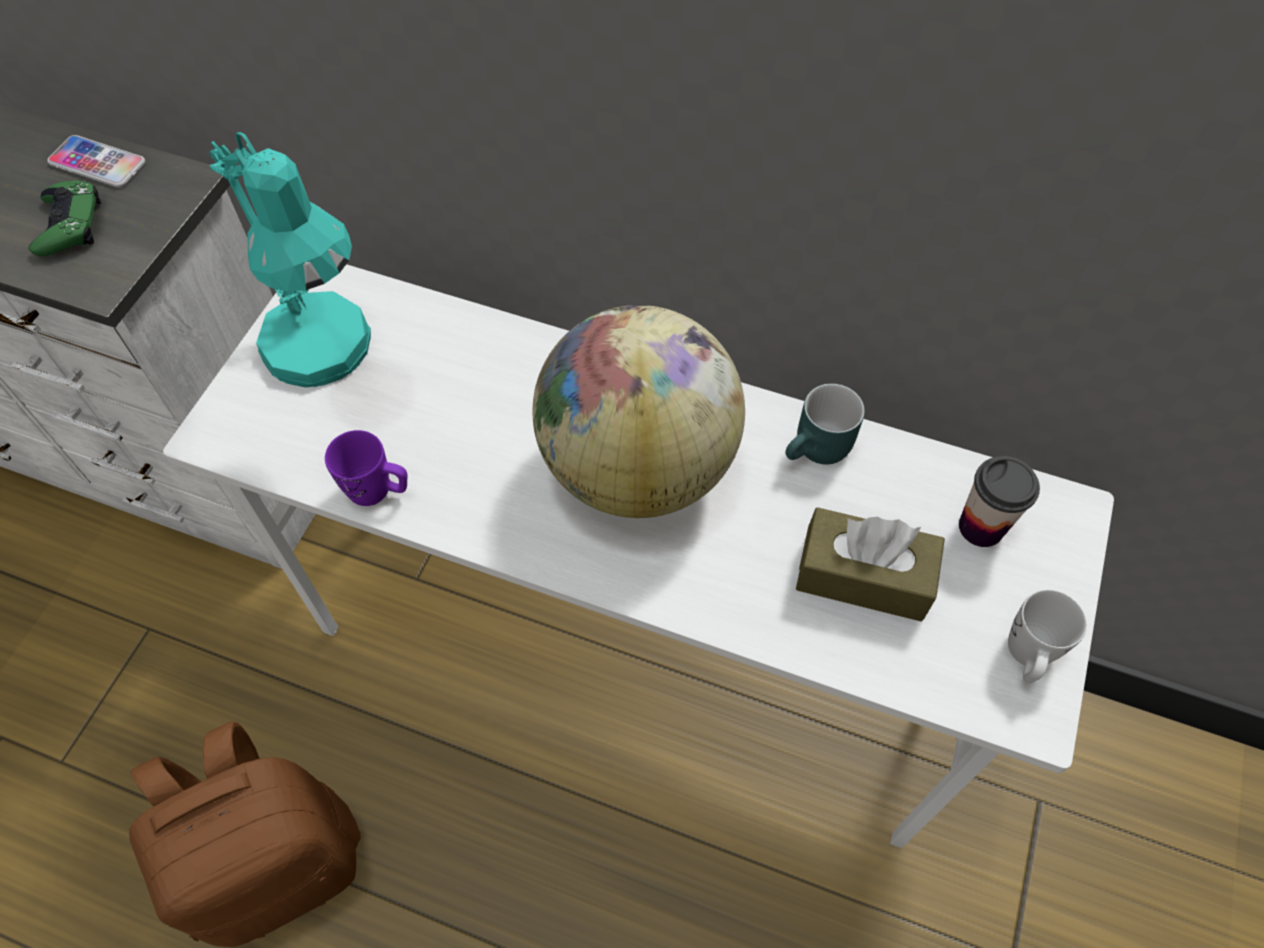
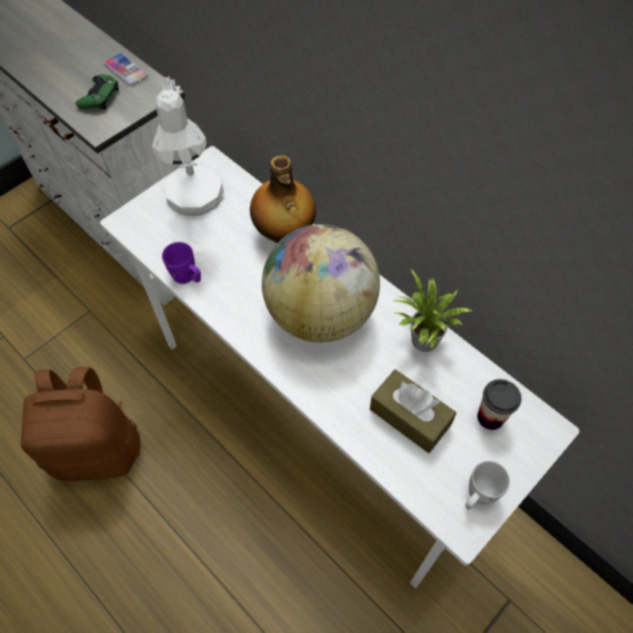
camera: 25 degrees right, 0 degrees up
(328, 359) = (196, 203): turquoise table lamp -> white table lamp
(508, 359) = (284, 234): none -> bottle
(819, 451) = (421, 342): turquoise mug -> potted plant

